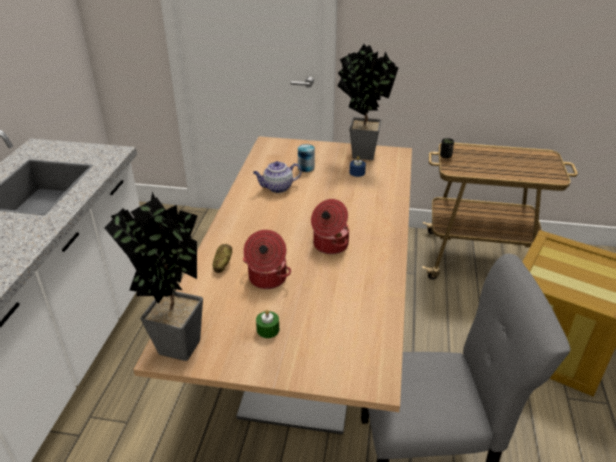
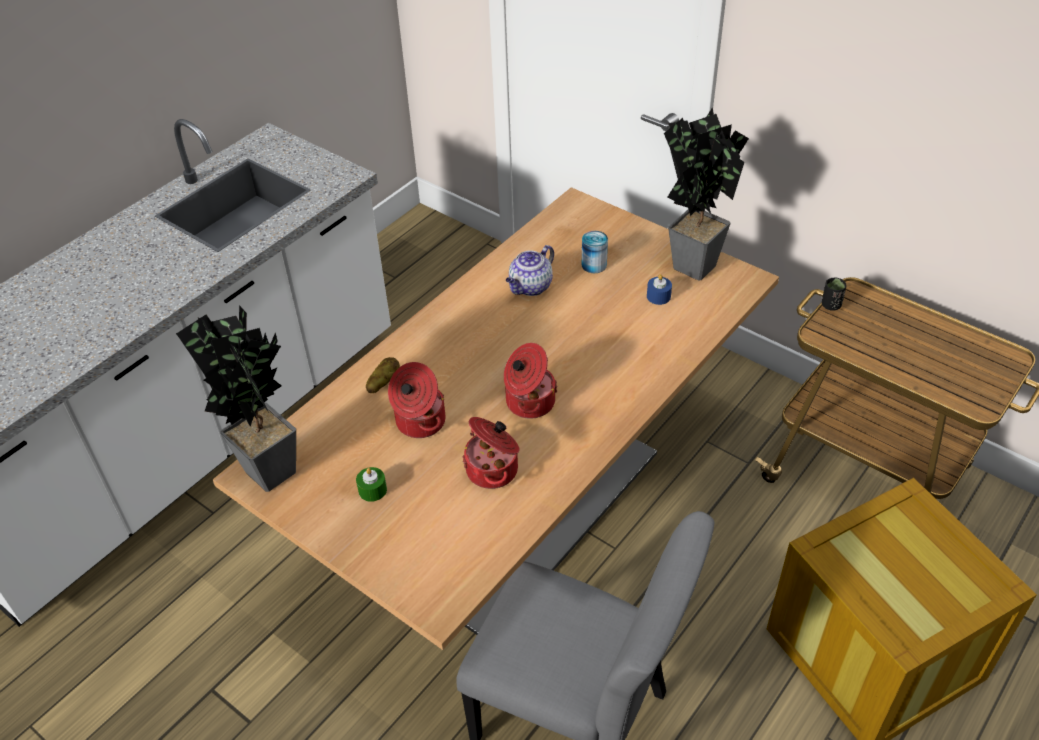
camera: 30 degrees right, 10 degrees up
(277, 188) = (530, 287): teapot -> teapot turned 60 degrees counterclockwise
(341, 288) = (493, 470): none -> cooking pot

